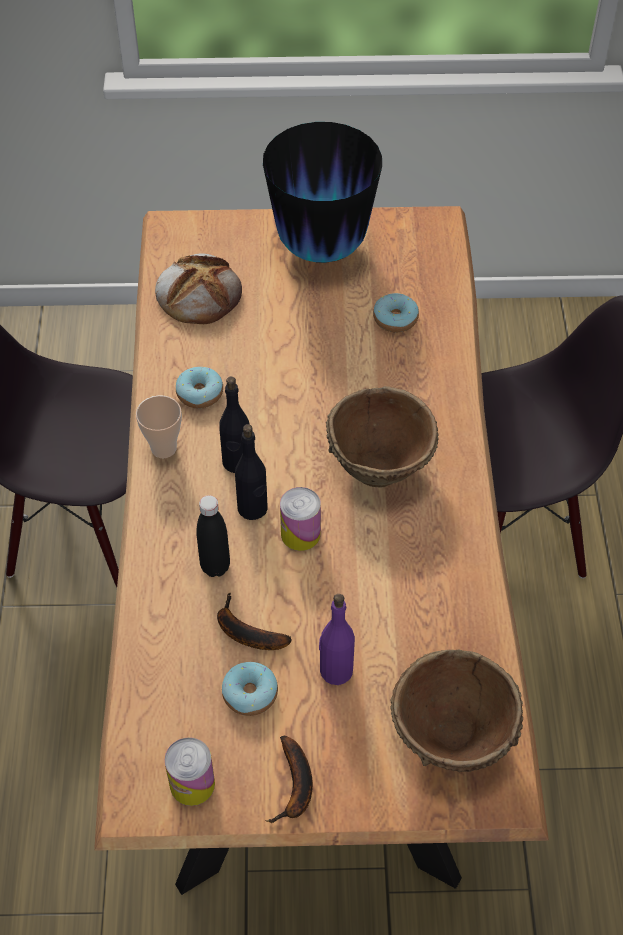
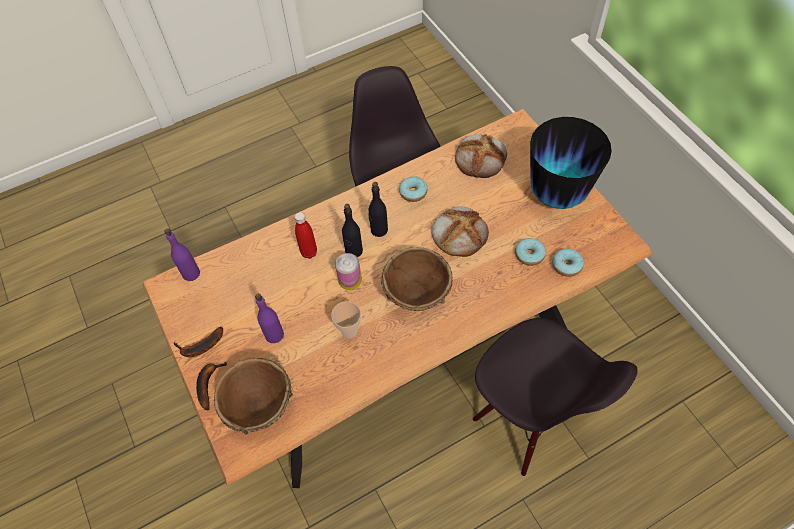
camera: 65 degrees right, 5 degrees up
(138, 752) = (191, 273): none -> purple bottle
(163, 448) = (368, 195): cup -> cup (349, 331)
(192, 784) = (184, 303): can -> none
(215, 566) = (309, 252): black bottle -> red bottle
(245, 632) = (277, 284): banana -> banana (208, 384)
(250, 694) = (243, 303): donut -> donut (566, 265)
(309, 374) = (459, 233): none -> bread

